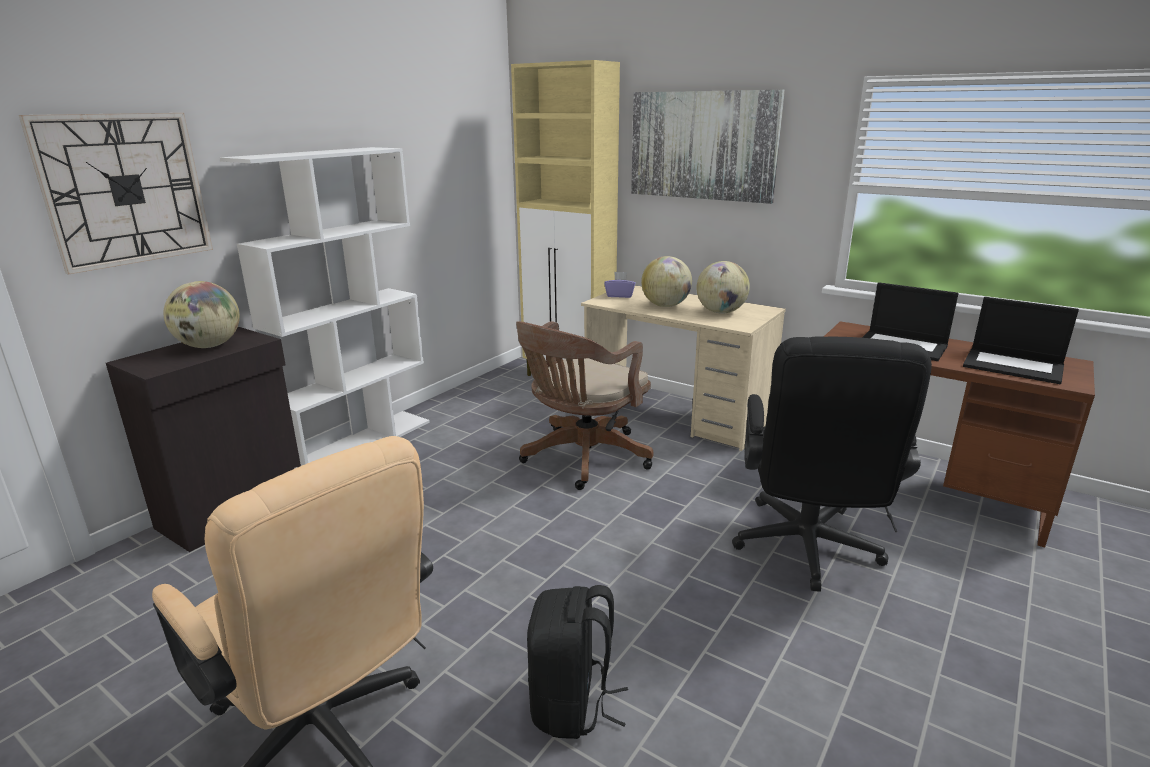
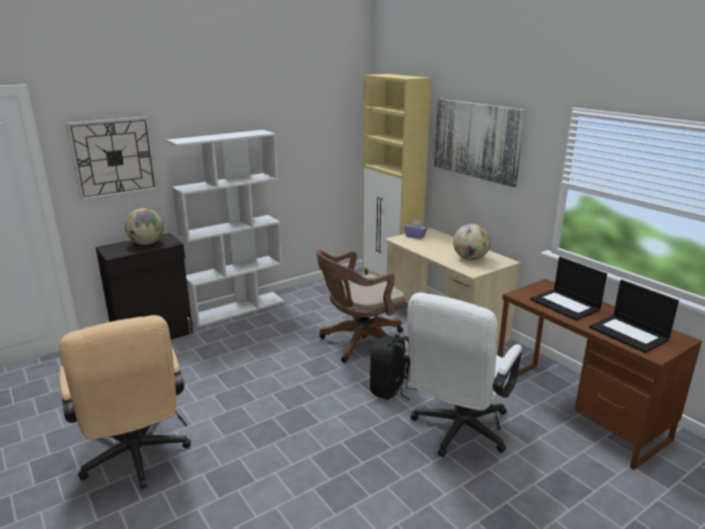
camera: 20 degrees right, 0 degrees up
(572, 705) = (257, 478): black backpack -> black backpack (390, 390)
(665, 306) = (437, 248): globe -> none
(806, 551) = (457, 432): black office chair -> white office chair

